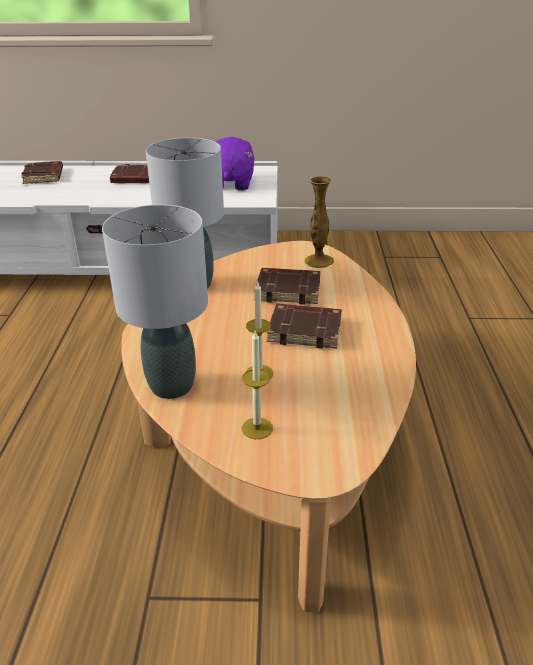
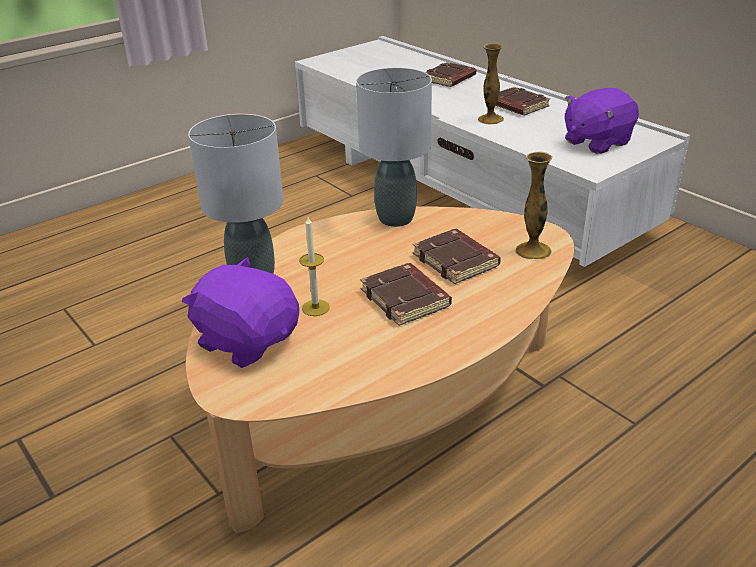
camera: 50 degrees right, 0 degrees up
(132, 193) = (490, 119): none -> vase
(257, 428) = (247, 340): candle -> purple plush toy

